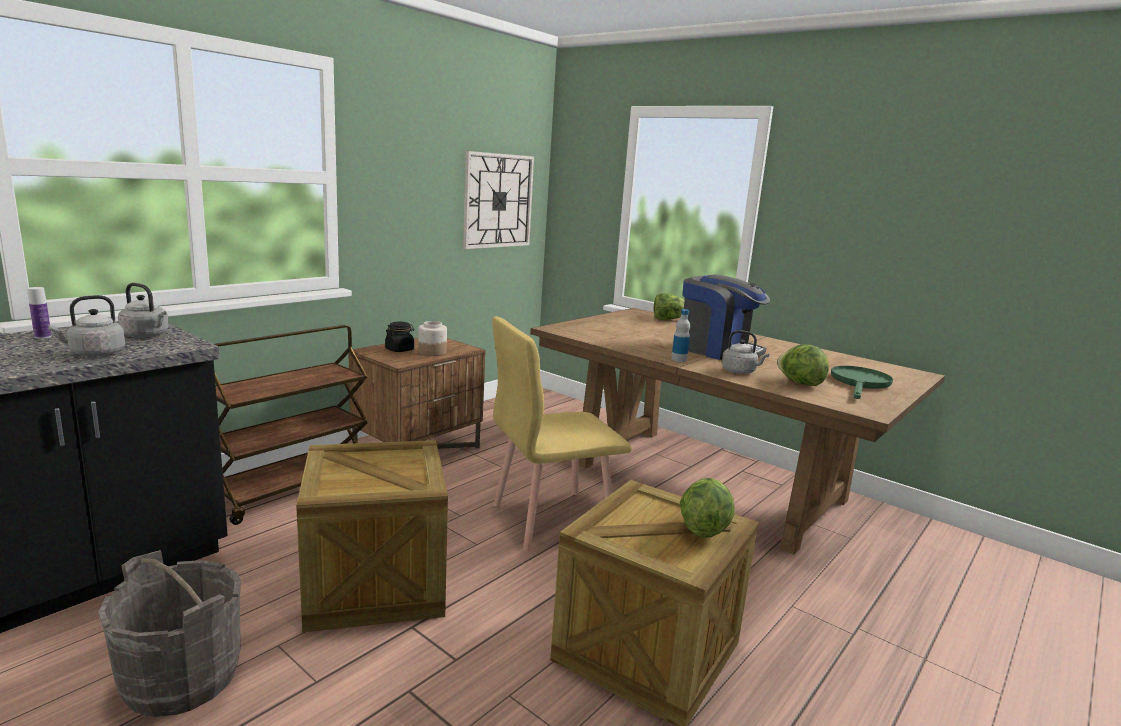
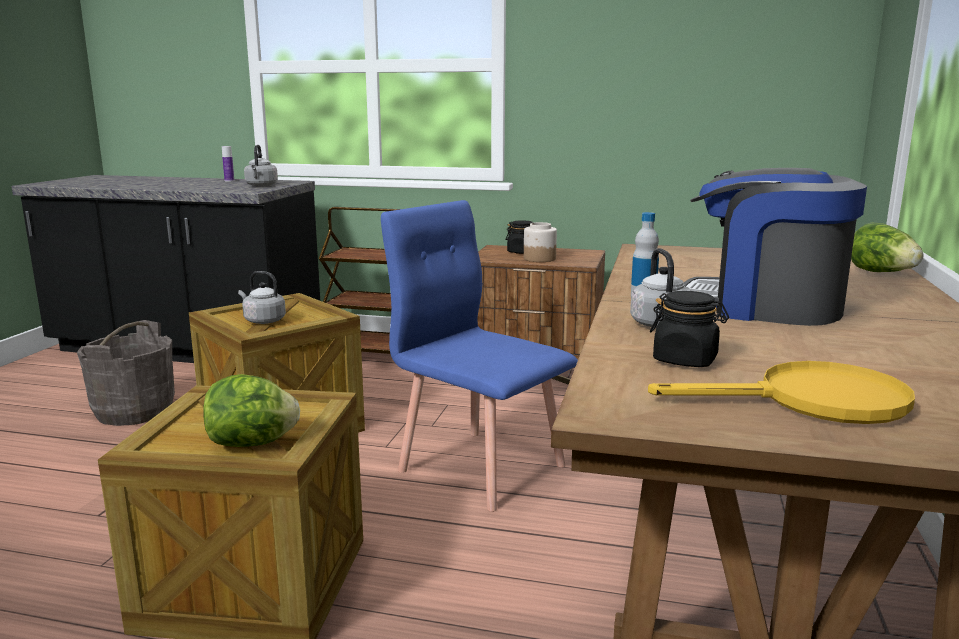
camera: 65 degrees right, 0 degrees up
(94, 353) = (205, 188): grey kettle -> grey kettle (263, 321)
(498, 201) = (754, 86): wall clock -> none
(551, 518) = (481, 467): yellow chair -> blue chair
(717, 350) = (764, 307): coffee machine -> coffee machine turned 105 degrees clockwise
(799, 383) = (685, 360): lettuce -> black jar
(860, 383) = (812, 401): green frying pan -> yellow frying pan

